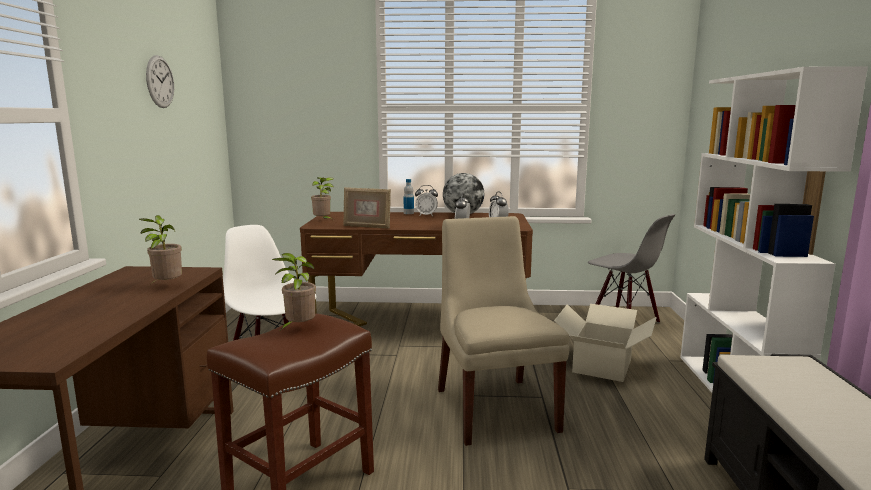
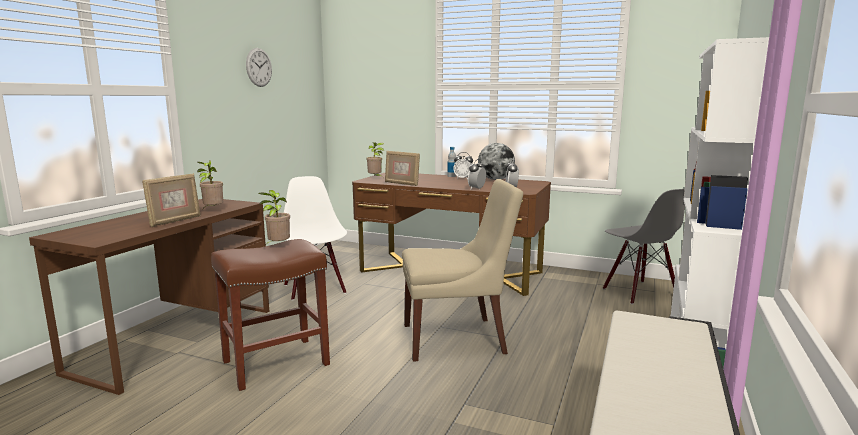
camera: 20 degrees right, 0 degrees up
(131, 309) = (175, 221): none -> picture frame
(494, 407) = (457, 338): beige chair -> beige chair turned 75 degrees clockwise
(603, 366) = (583, 323): cardboard box -> none

